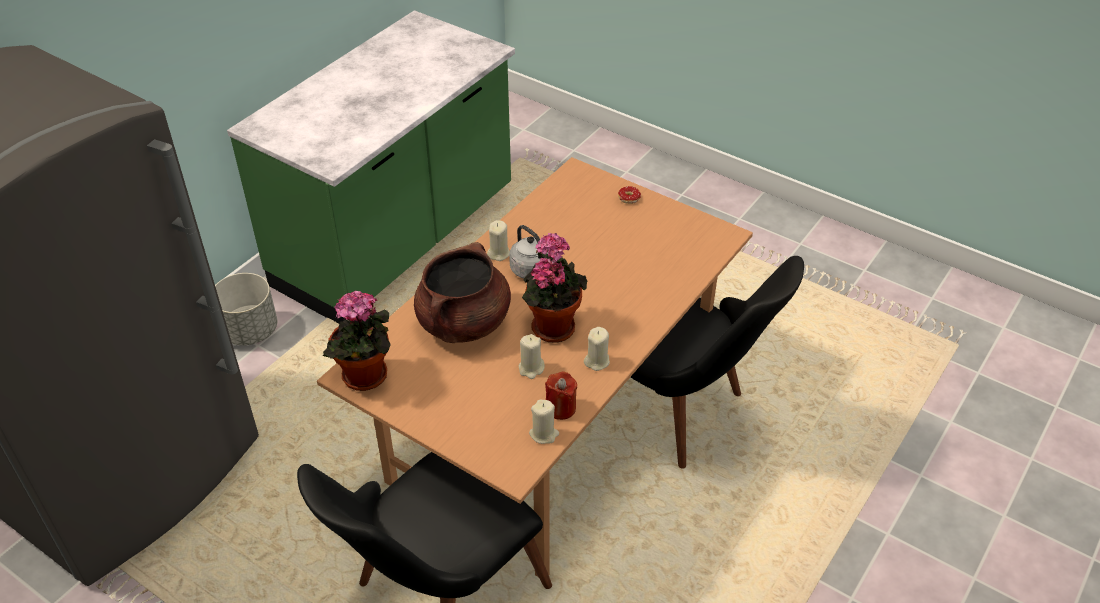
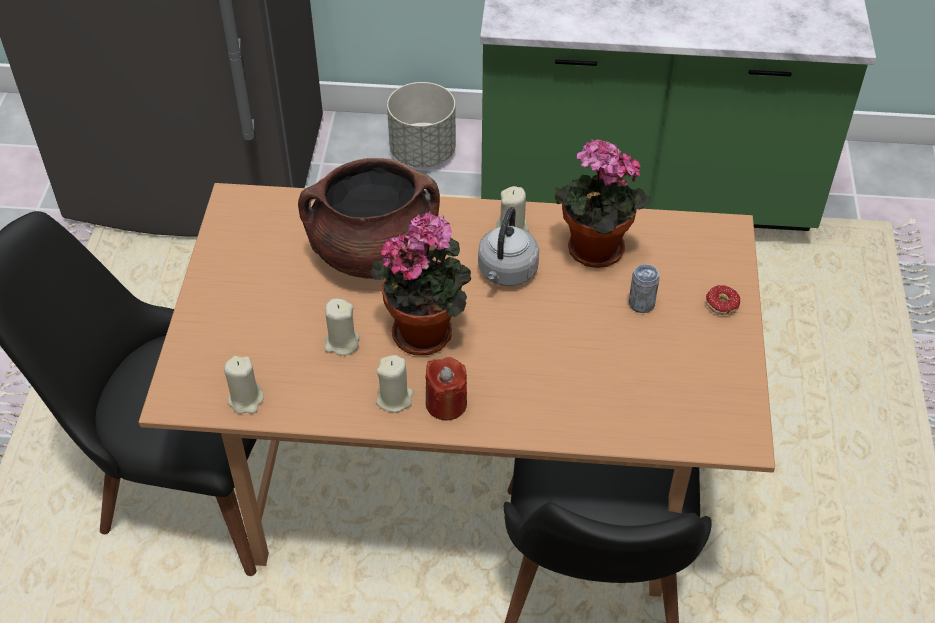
camera: 60 degrees right, 5 degrees up
(366, 378) = (239, 216): potted plant -> potted plant (592, 252)
(560, 408) = (295, 397): red candle -> red candle (446, 404)
(604, 228) = (641, 304): none -> can

